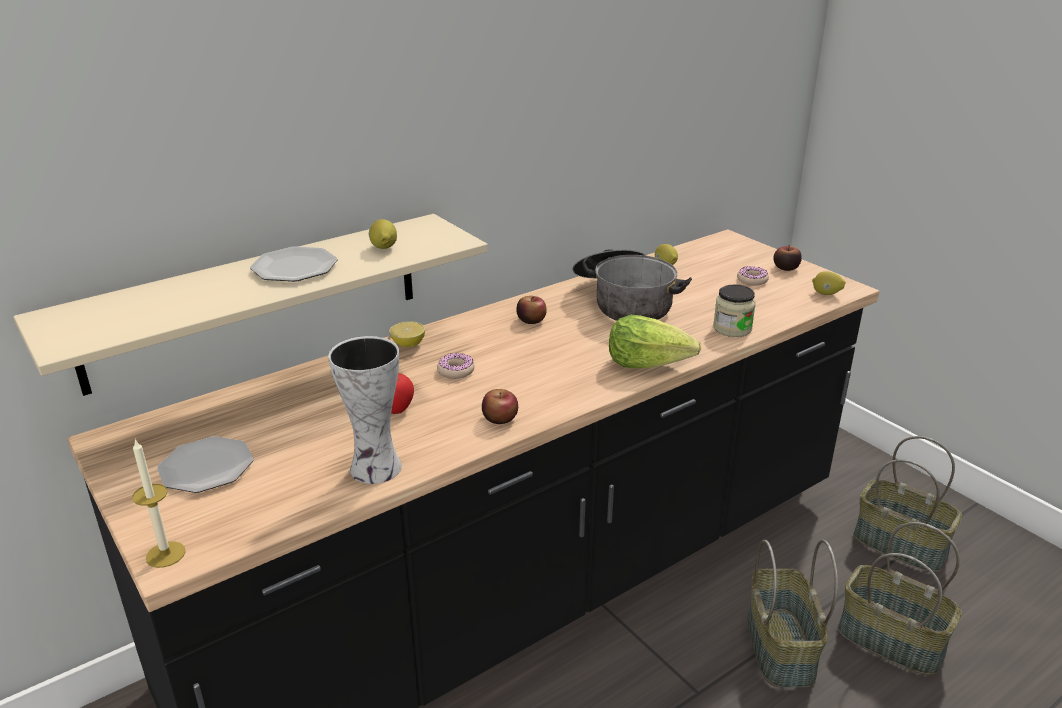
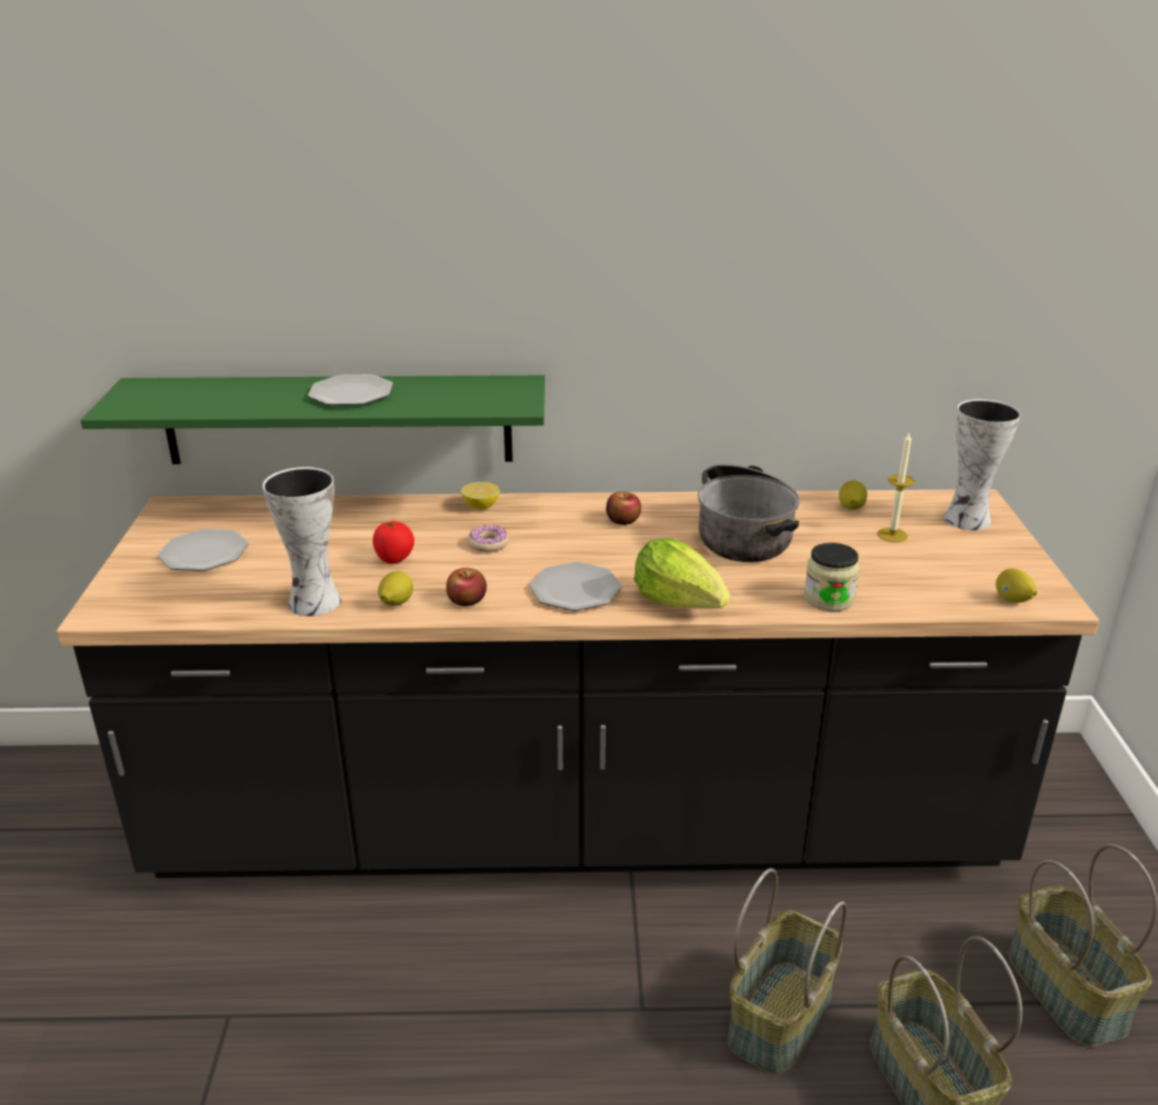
camera: 35 degrees right, 0 degrees up
(165, 554) = (102, 606): candle -> candle (892, 535)
(256, 300) = (338, 419): beige shelf -> green shelf
(383, 248) = (447, 396): lemon -> lemon (396, 603)
(567, 381) = (575, 589): none -> plate
(738, 253) = (965, 520): none -> vase
(752, 280) = (935, 555): donut -> none
(785, 268) = (1003, 554): apple -> none

